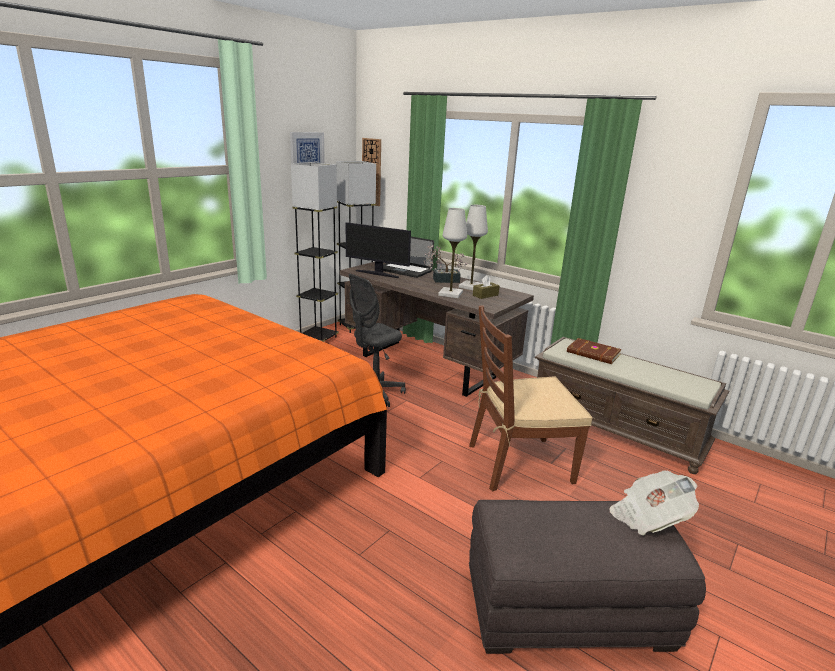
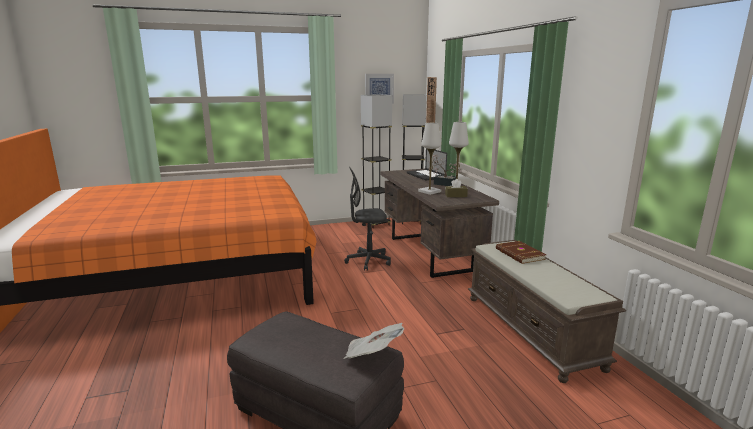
camera: 35 degrees right, 5 degrees down
(377, 273) = (402, 175): monitor -> none
(518, 463) = (410, 326): brown chair -> none

